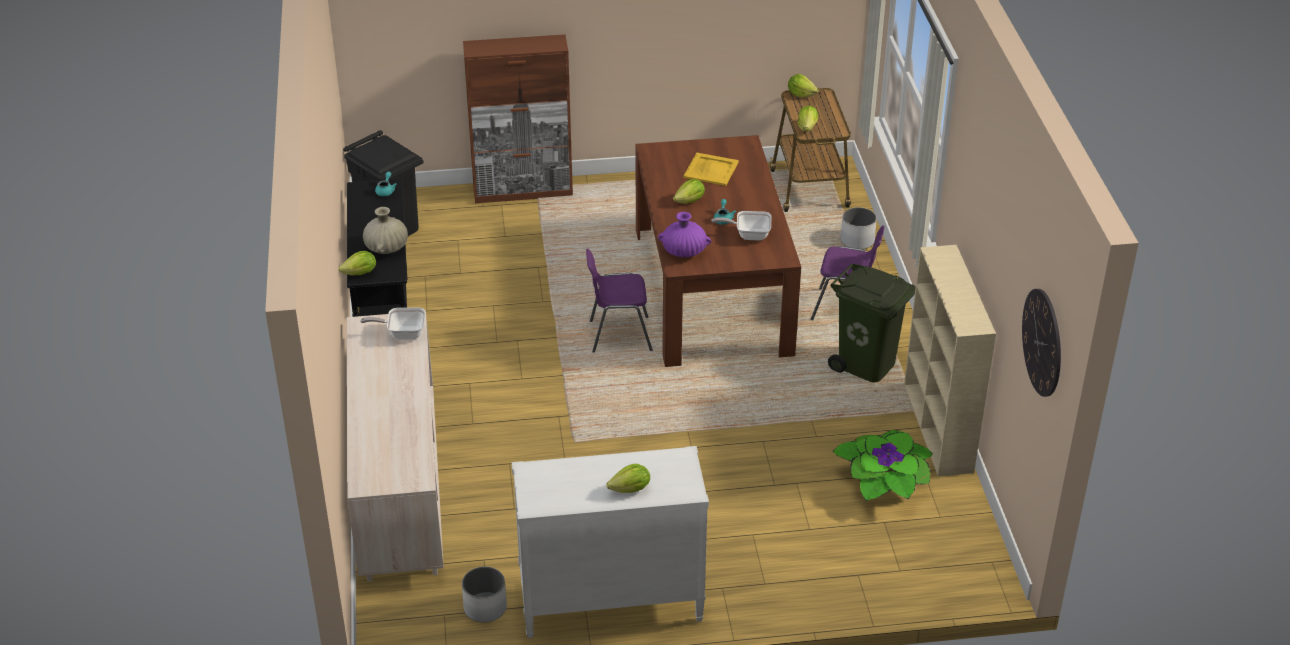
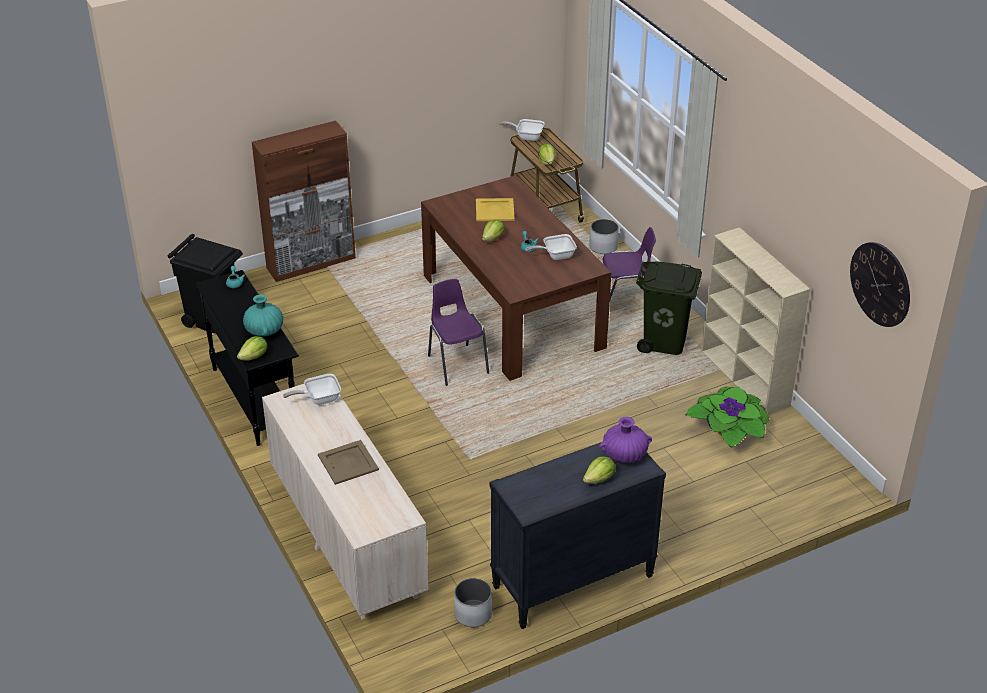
camera: 20 degrees left, 0 degrees up
(386, 248) = (264, 331): beige vase -> turquoise vase
(392, 406) = (347, 462): none -> beige tray
(610, 603) = (572, 582): white dresser -> black dresser
(618, 335) = (457, 364): purple chair -> purple chair turned 90 degrees clockwise
(684, 252) = (513, 280): purple vase -> purple vase (624, 455)
(801, 94) = (526, 137): lettuce -> frying pan

